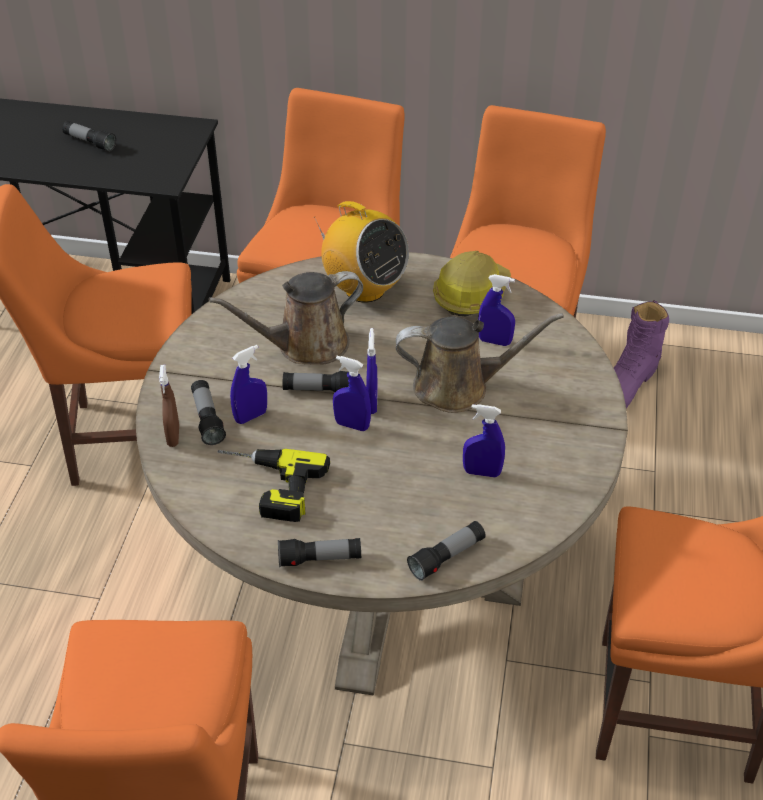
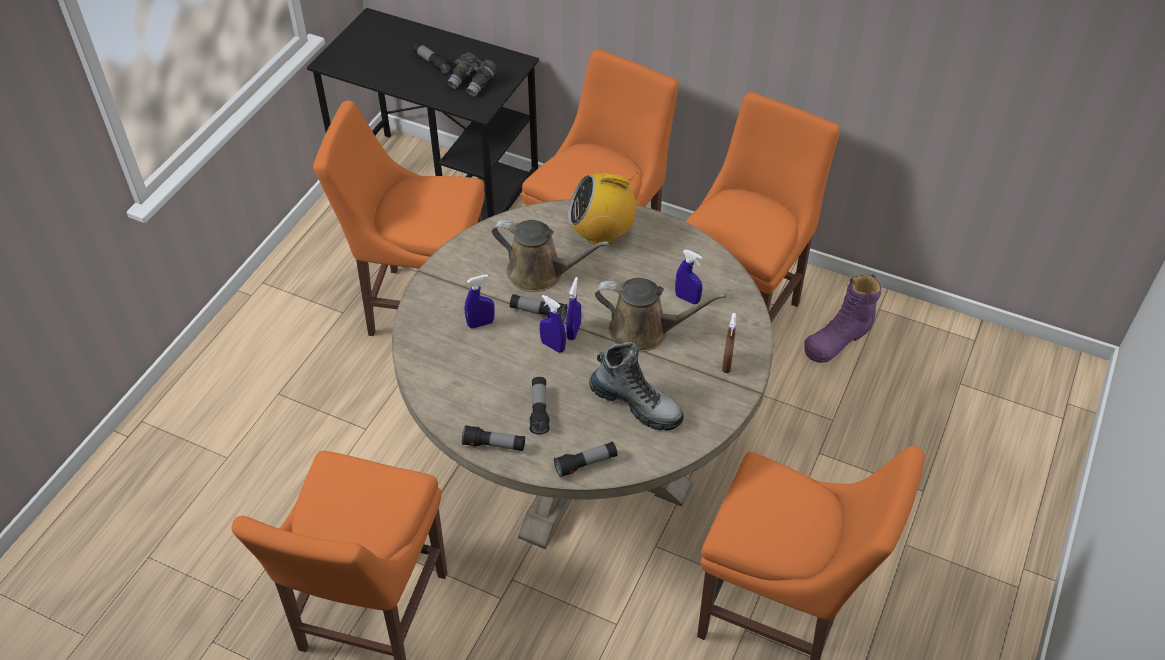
camera: 15 degrees right, 5 degrees up
(147, 156) = (473, 83): none -> grey binoculars
(173, 436) = (420, 327): brown spray bottle -> brown spray bottle (727, 364)
(207, 419) = (448, 319): flashlight -> flashlight (539, 410)
(266, 487) = (474, 381): power drill -> none
(305, 345) = (540, 273): brown watering can -> brown watering can turned 150 degrees counterclockwise
(364, 289) = (601, 234): radio -> radio turned 120 degrees clockwise
(471, 294) = (684, 254): hard hat -> none
(482, 472) = (636, 404): blue spray bottle -> boot

